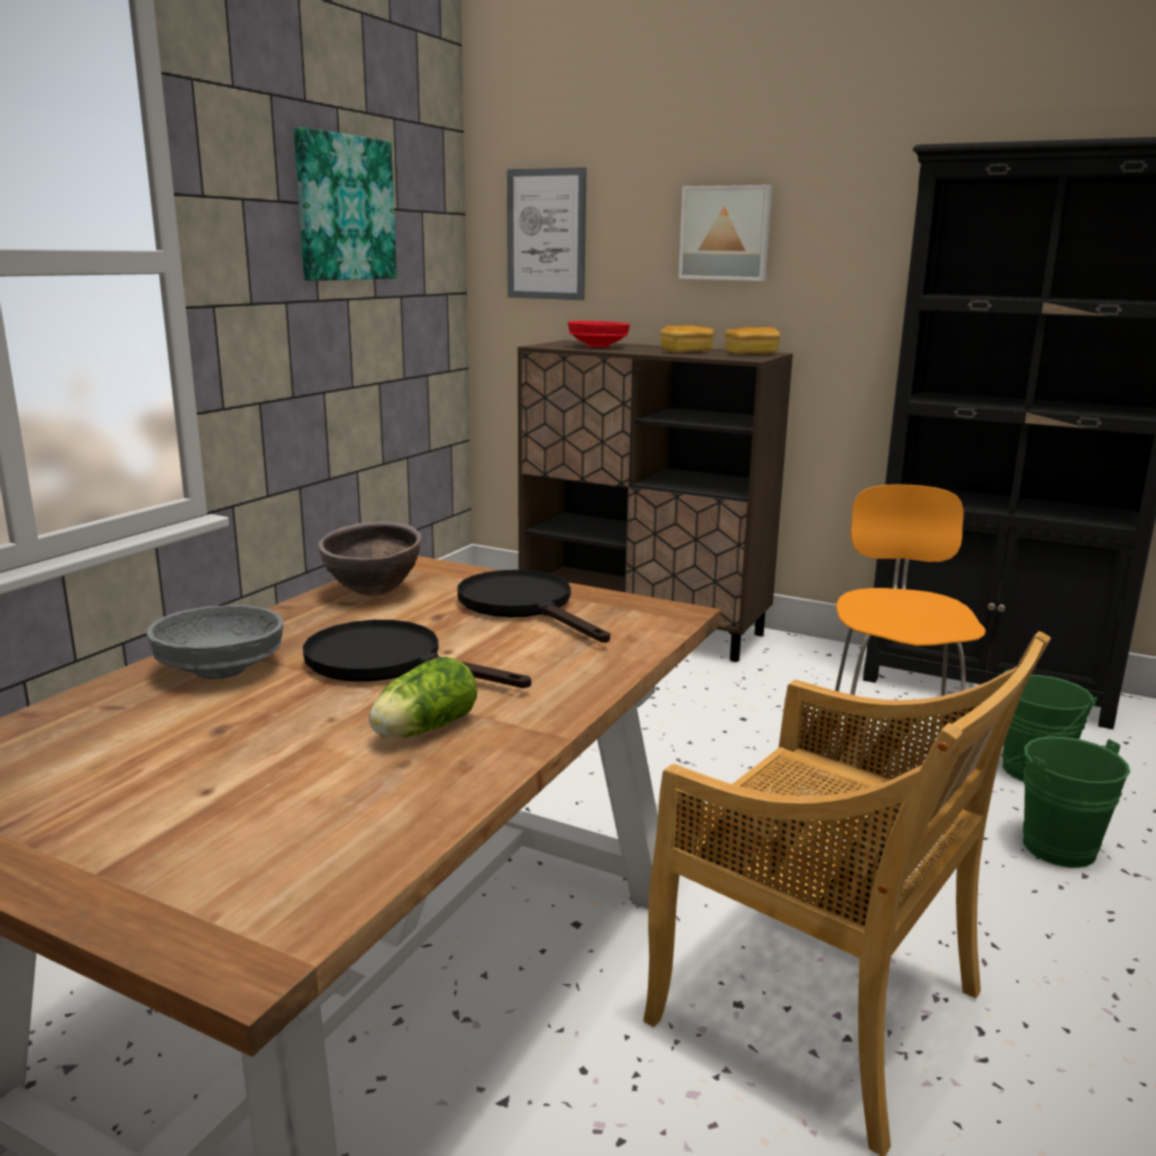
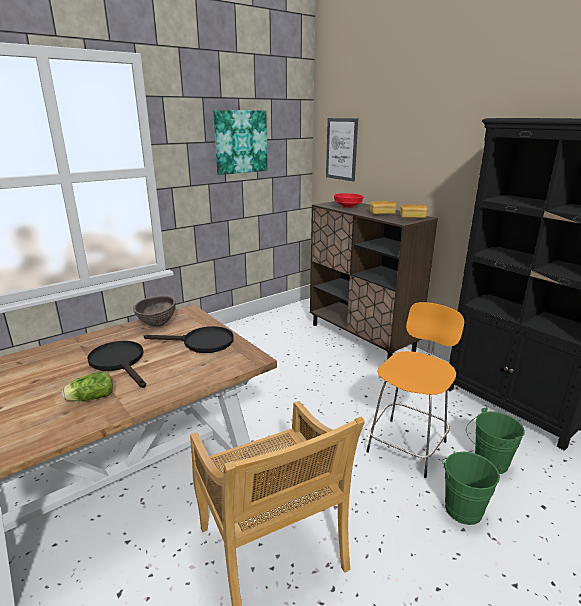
camera: 25 degrees right, 5 degrees up
(221, 671) = (66, 353): grey bowl -> none
(525, 606) = (201, 343): black frying pan -> black frying pan turned 105 degrees clockwise
(725, 233) = (413, 154): picture -> none

